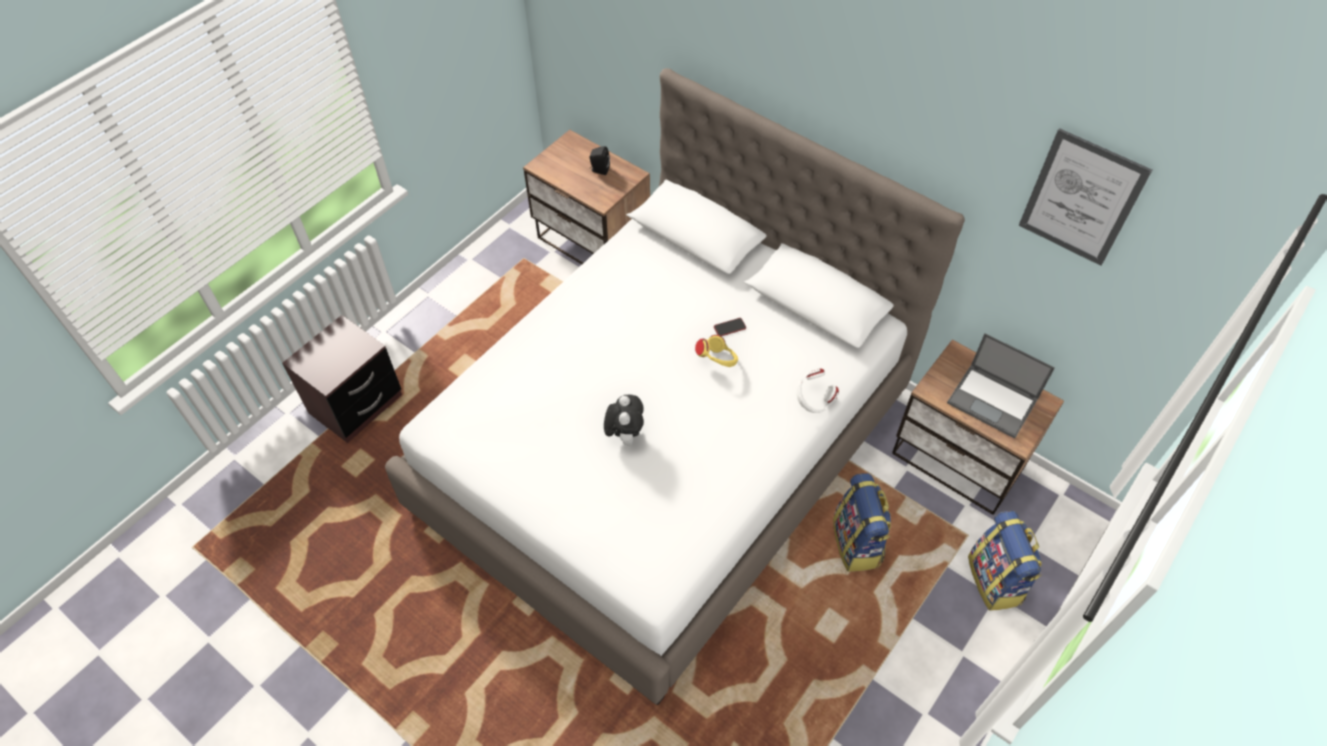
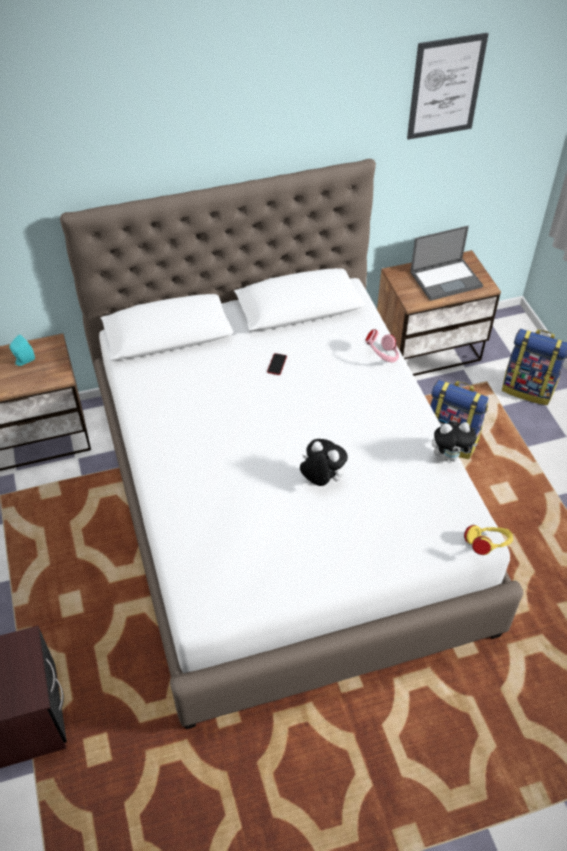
camera: 55 degrees left, 5 degrees down
(599, 170) = (23, 361): black speaker -> turquoise speaker
(717, 361) = (301, 388): yellow headphones -> yellow headphones (487, 546)
(733, 520) = (450, 456): none -> plush toy
(813, 400) = (382, 356): white headphones -> pink headphones

